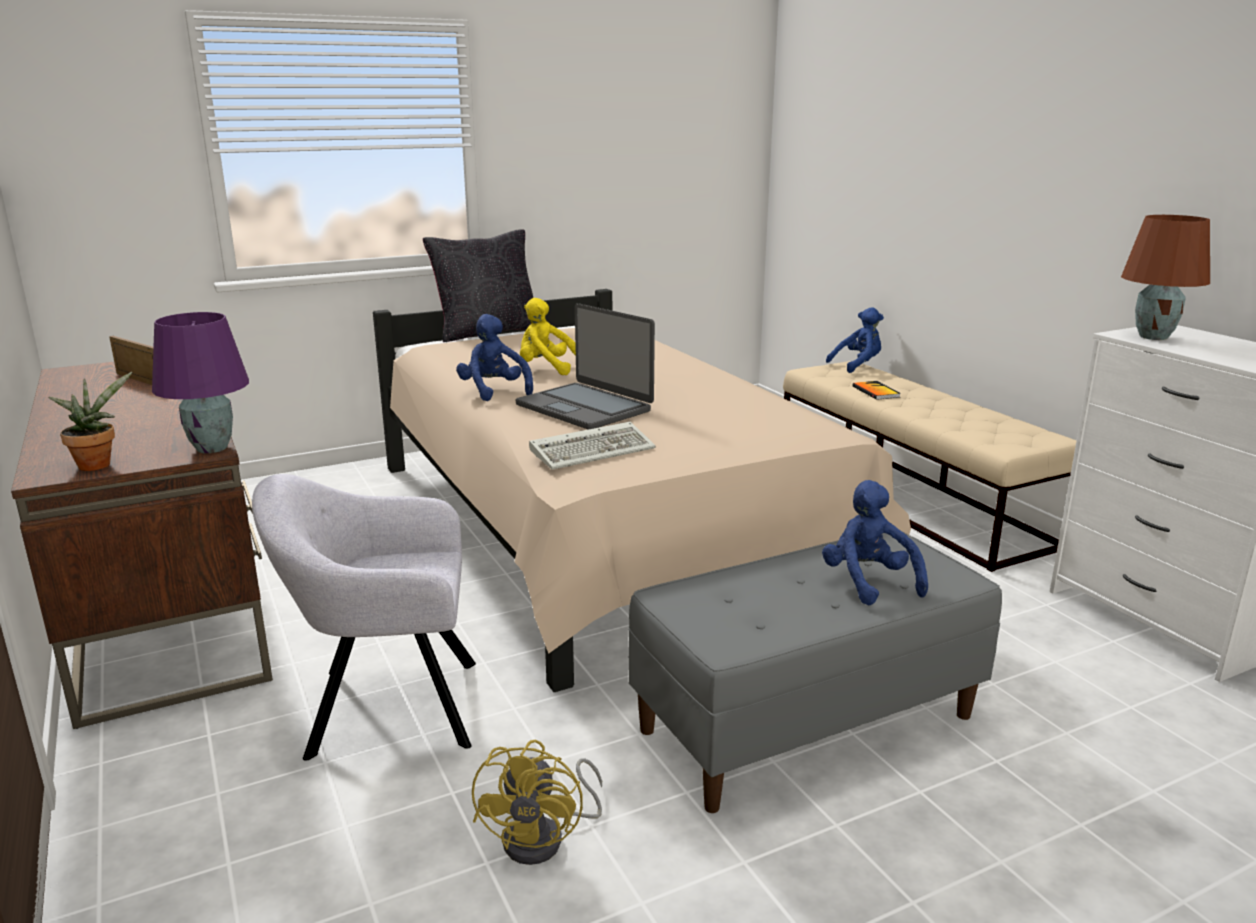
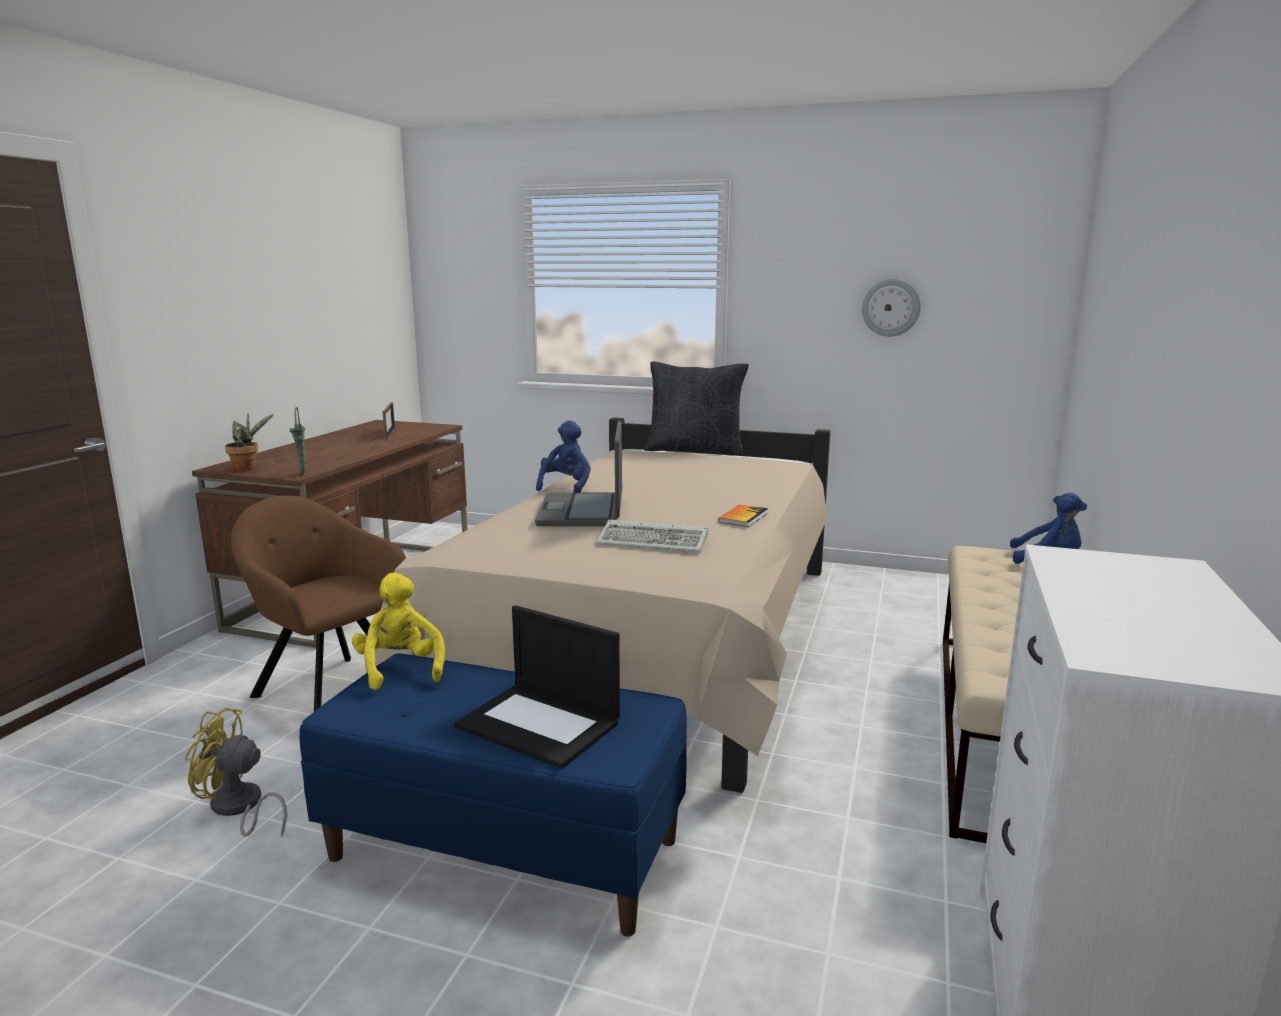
camera: 45 degrees right, 5 degrees down
(210, 448) = (302, 473): purple table lamp -> green vase
(386, 708) = (329, 690): grey armchair -> brown armchair
(545, 838) = (238, 808): yellow fan -> yellow fan turned 45 degrees clockwise
(547, 369) = (643, 481): yellow plush toy -> yellow plush toy (400, 669)
(594, 450) = (498, 539): keyboard -> keyboard (655, 542)
(634, 160) = (890, 307): none -> wall clock
(807, 722) = (506, 848): grey bench -> blue bench
(868, 582) = (540, 724): blue plush toy -> laptop
(875, 391) = (994, 587): book -> book (743, 517)
(1153, 337) = (1095, 567): brown table lamp -> none

